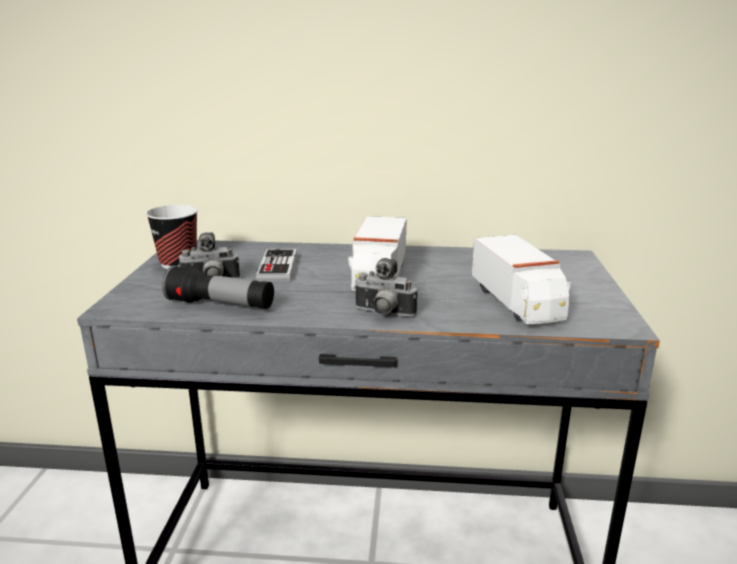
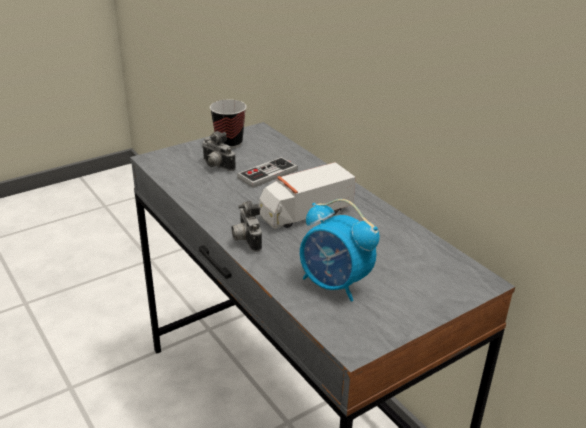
camera: 50 degrees right, 10 degrees up
(220, 305) = (191, 184): flashlight -> none
(517, 302) = (334, 284): toy truck -> alarm clock

